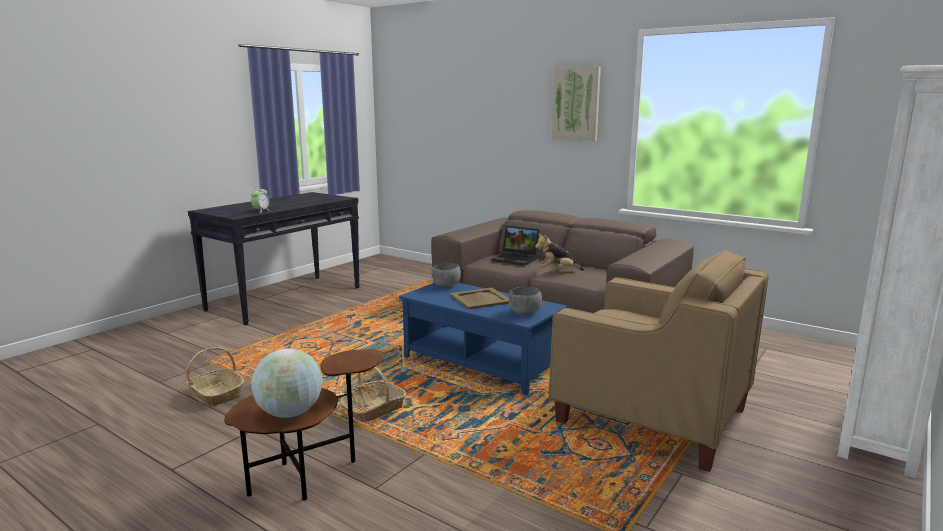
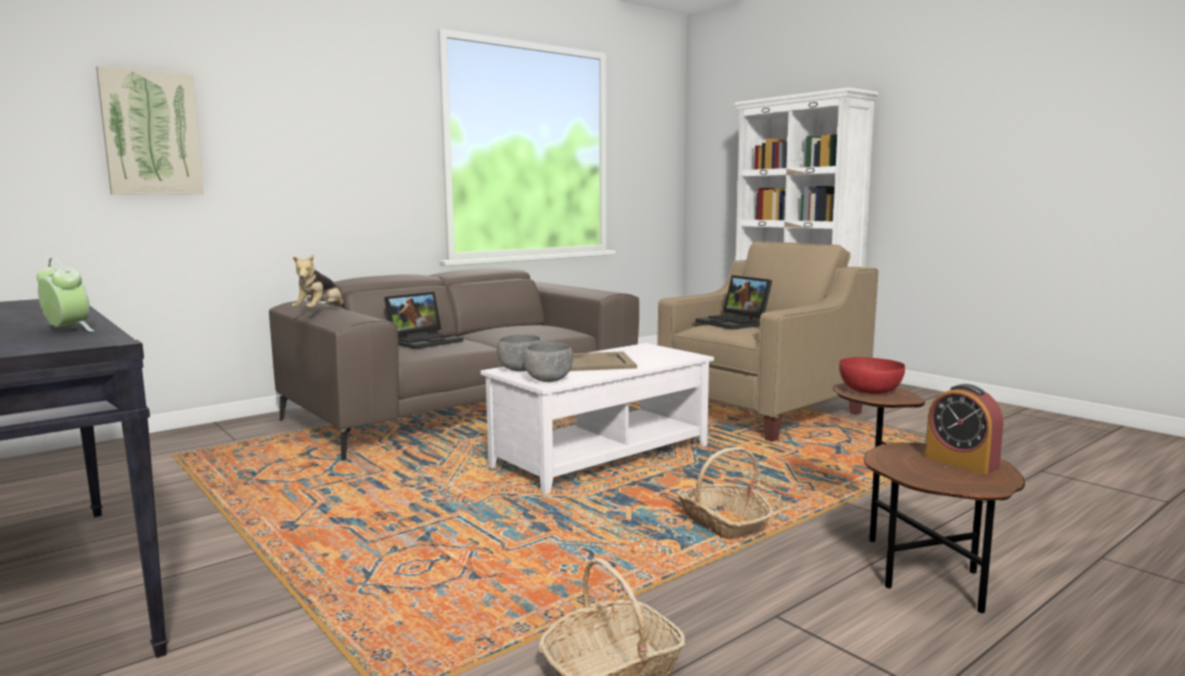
camera: 75 degrees left, 5 degrees down
(290, 413) = (961, 462): globe -> alarm clock
(357, 358) = (870, 390): none -> red bowl
(481, 364) = (601, 456): blue coffee table -> white coffee table
(525, 313) = (666, 354): grey bowl -> grey bowl (549, 380)
(557, 270) = (502, 335): plush toy -> plush toy (320, 312)
(576, 104) = (364, 119): picture -> picture (151, 133)
(632, 318) = (735, 323): none -> laptop

